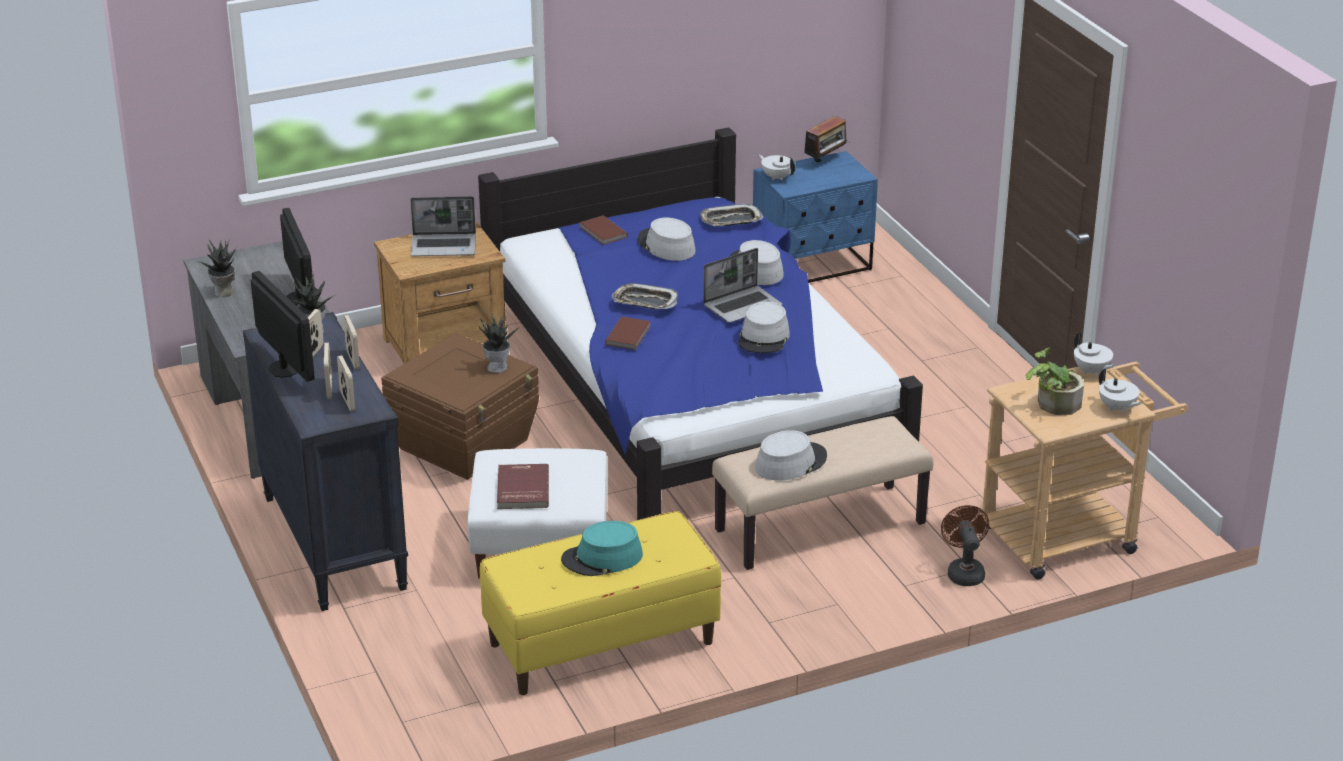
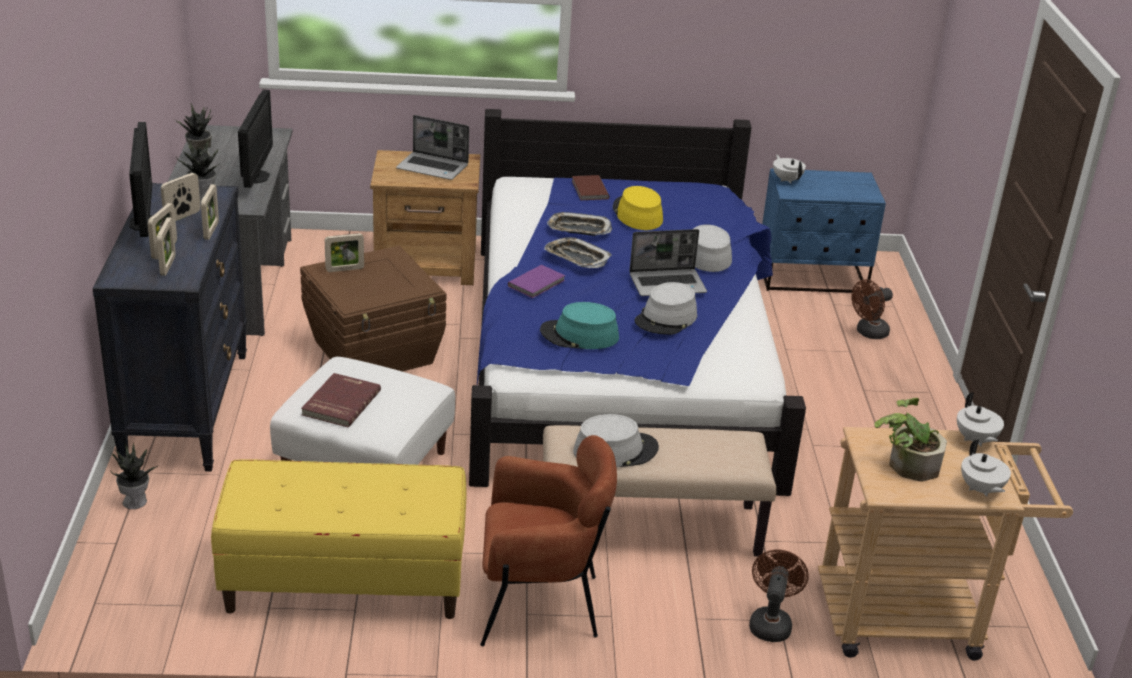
camera: 20 degrees right, 0 degrees up
(426, 369) = (345, 269): none -> picture frame
(497, 367) = (408, 284): potted plant -> potted plant (135, 501)
(602, 558) = (347, 494): turquoise hat -> turquoise hat (579, 335)
(629, 335) = (538, 283): brown book -> purple book
(666, 246) = (637, 214): grey hat -> yellow hat
(730, 220) = (716, 207): tray -> tray (579, 229)
(773, 612) = (539, 604): none -> brown armchair
(826, 160) = (845, 176): radio -> none
(894, 307) = (868, 333): none -> brown fan

